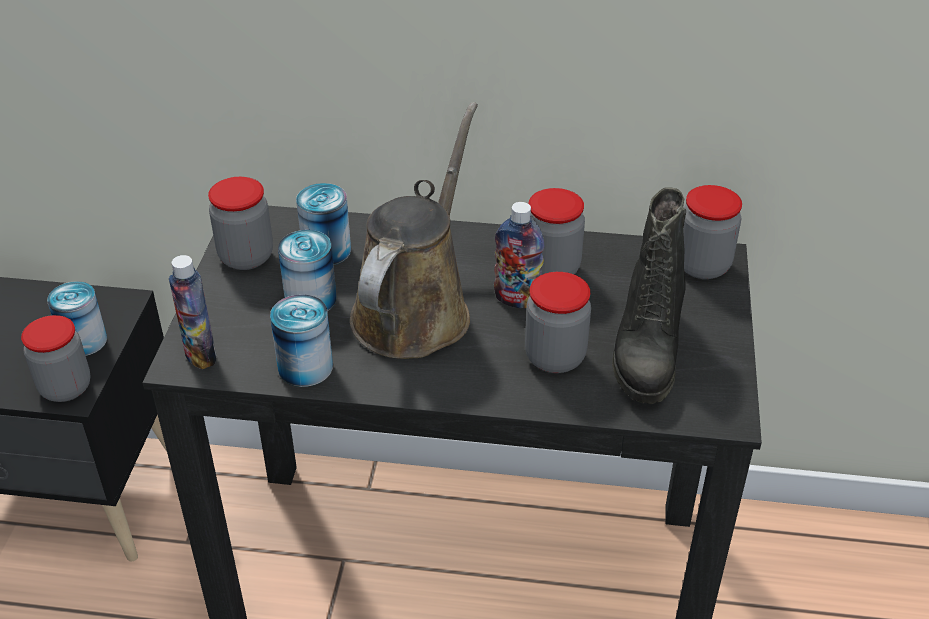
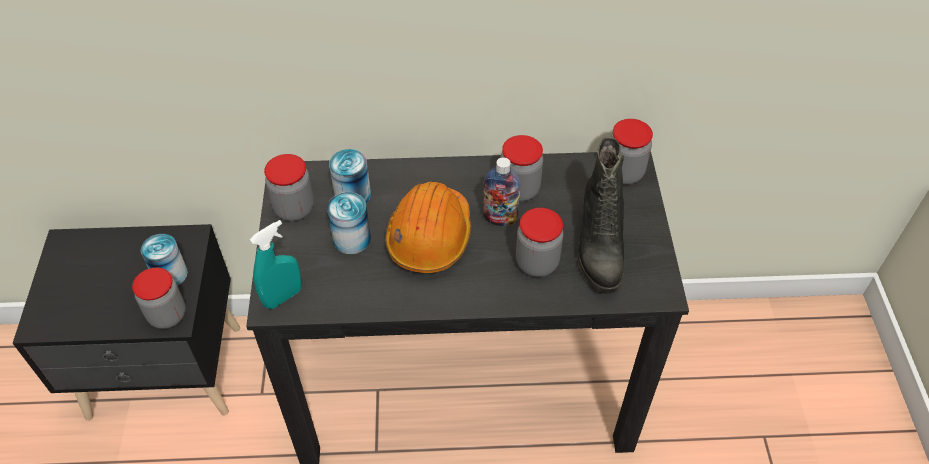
camera: 10 degrees left, 10 degrees up
(200, 354) = (283, 297): bottle -> turquoise spray bottle
(305, 367) = (362, 296): can -> none
(415, 309) = (430, 237): brown watering can -> orange hard hat

